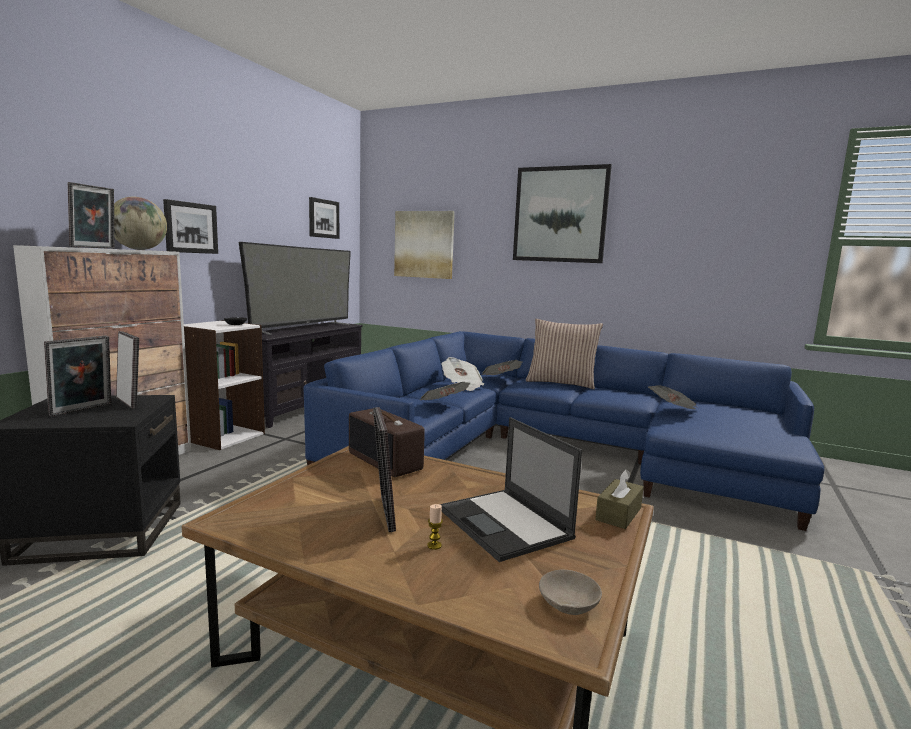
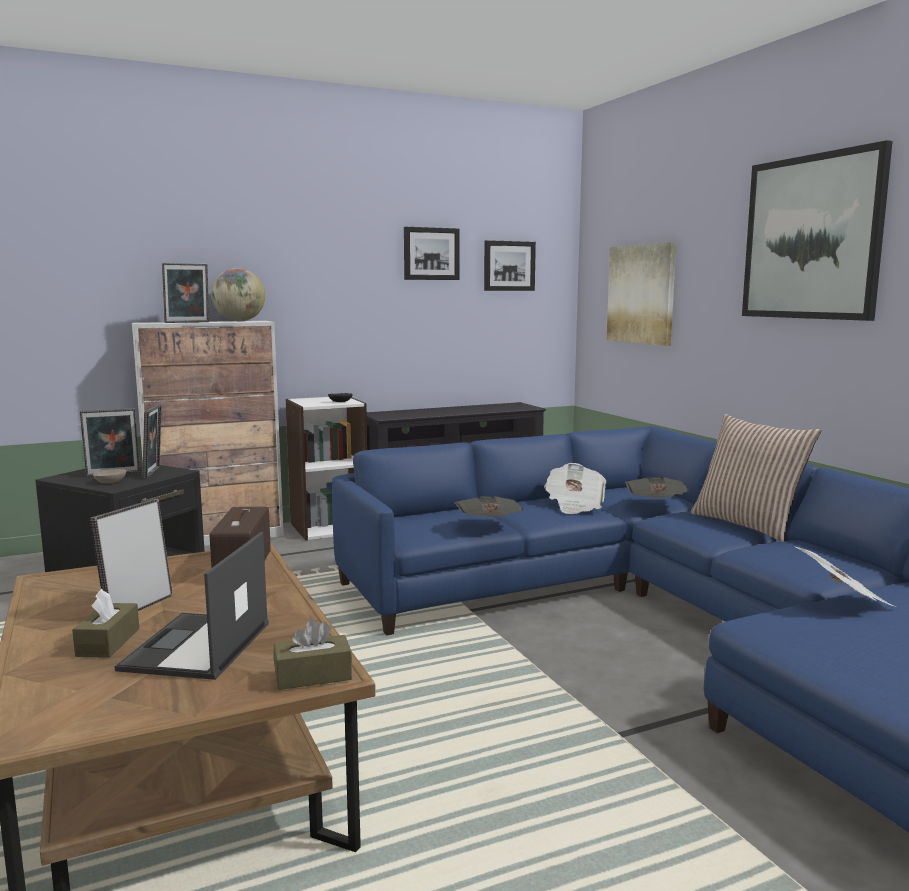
camera: 40 degrees right, 0 degrees up
(190, 228) = (313, 293): picture -> picture (431, 254)
(302, 328) = (456, 409): television -> none
(434, 545) = (108, 642): candle -> brown tissue box
(570, 604) = (79, 718): beige bowl -> beige bowl (111, 482)

